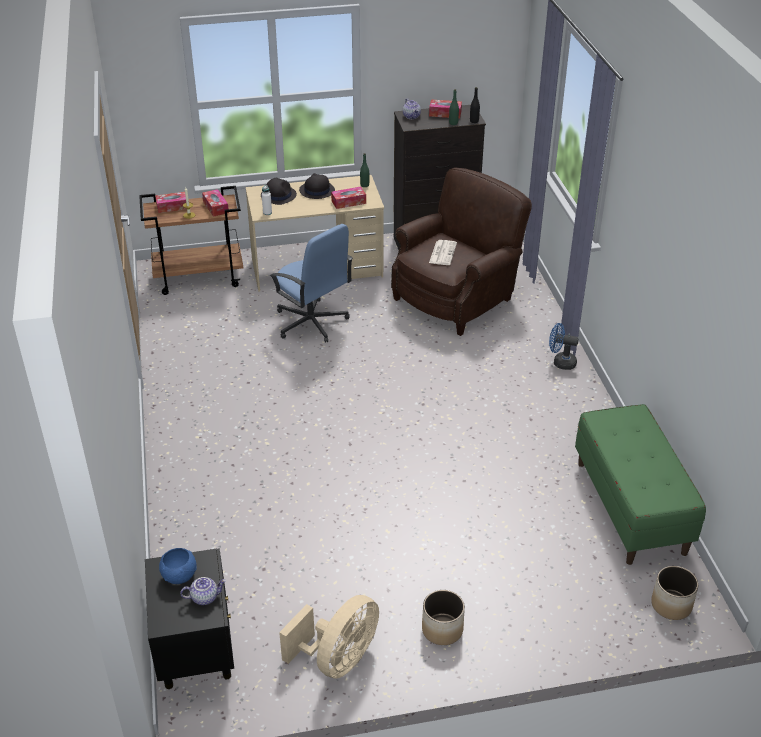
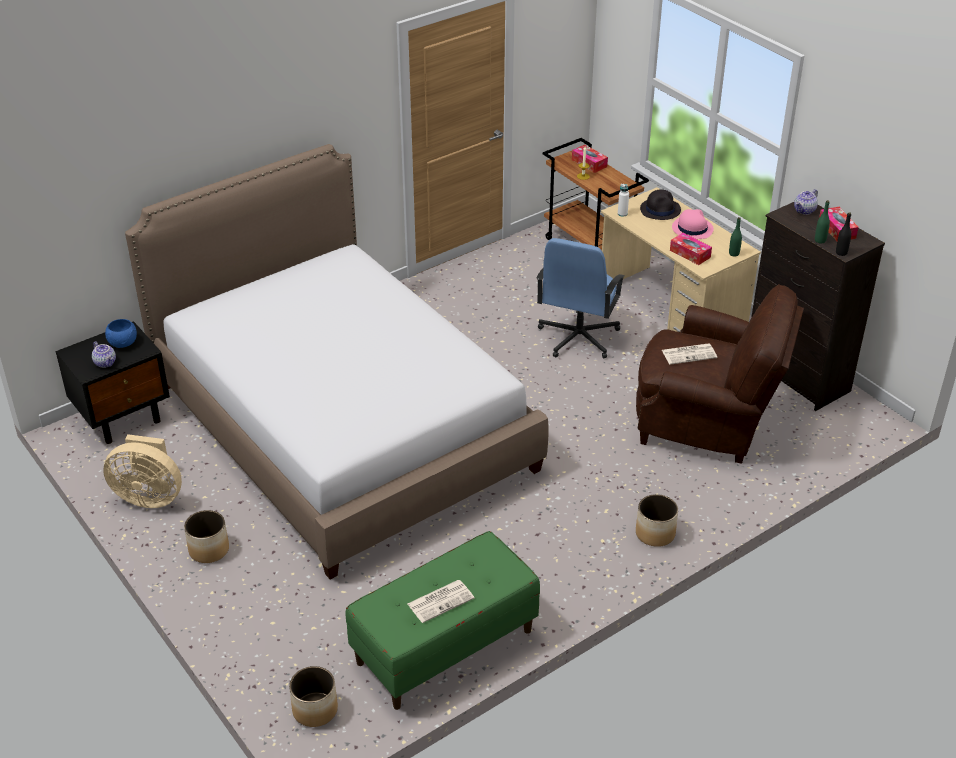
camera: 65 degrees right, 0 degrees up
(215, 207) = (610, 185): tissue box -> none
(316, 191) = (692, 228): black hat -> pink hat
(327, 491) = (343, 426): none -> bed
(560, 362) = (655, 534): blue fan -> planter
(651, 461) = (441, 600): none -> newspaper

